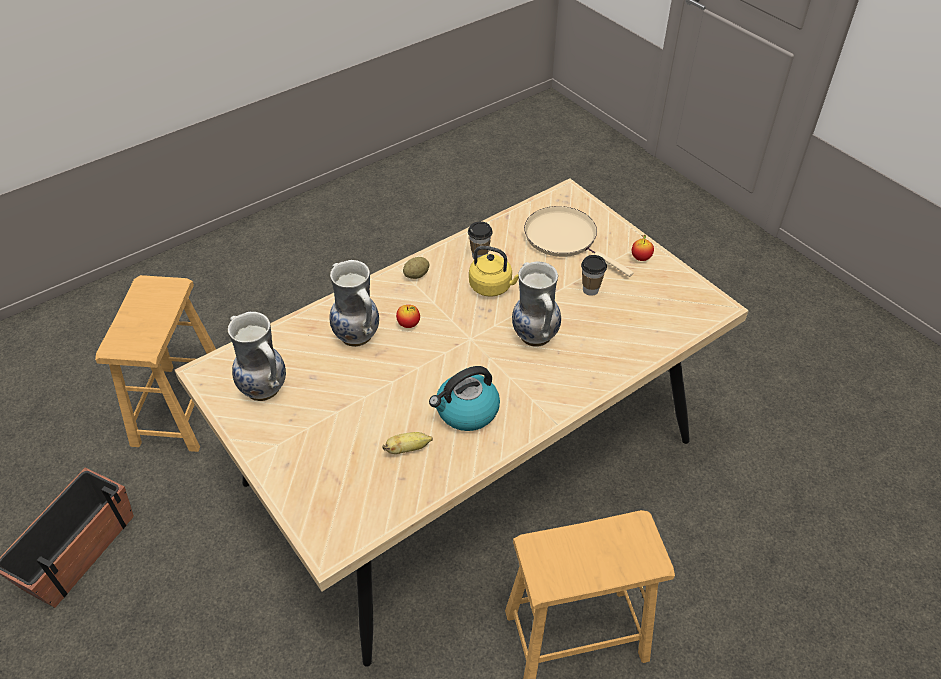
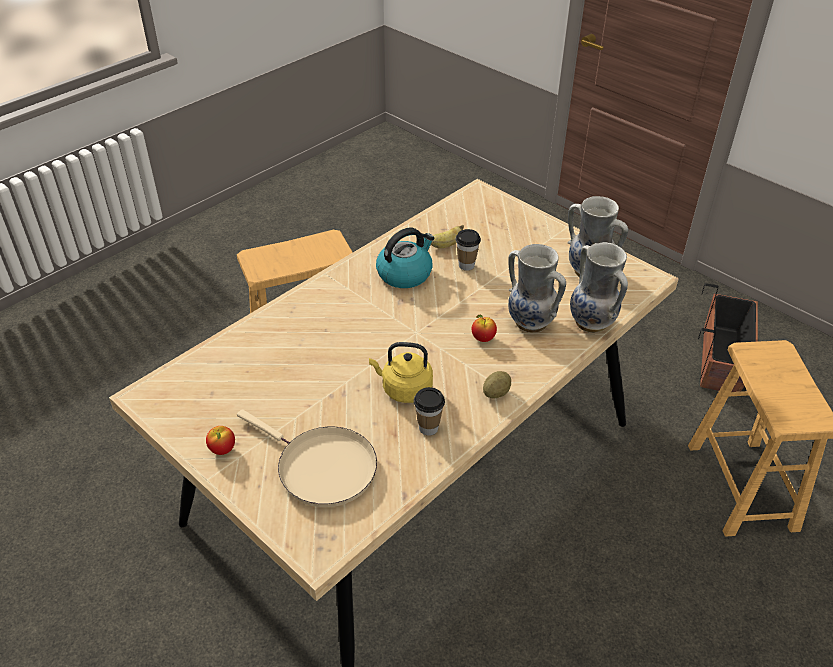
camera: 170 degrees right, 5 degrees down
(534, 335) = (351, 342): vase -> vase (592, 322)
(590, 290) = (290, 399): cup -> cup (466, 265)

